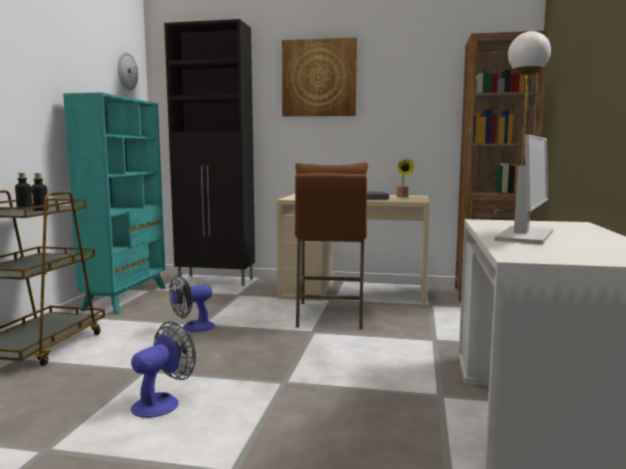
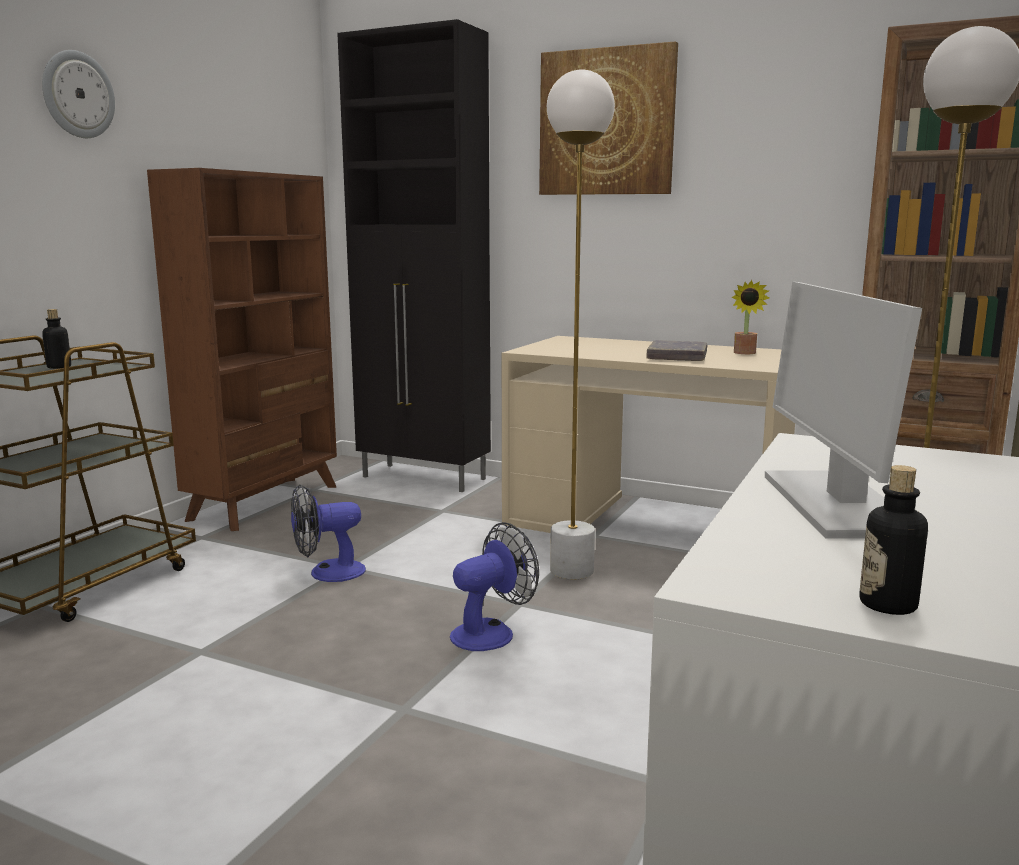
camera: 15 degrees right, 5 degrees up
(40, 210) = (74, 372): bottle -> bottle (888, 604)
(126, 71) = (282, 120): wall clock -> wall clock (77, 95)
(127, 298) = (266, 502): turquoise bookcase -> brown bookcase
(162, 402) = (186, 722): fan -> fan (491, 632)
(330, 315) = (571, 571): brown stool -> white floor lamp
(525, 236) = (835, 504): monitor -> monitor turned 135 degrees clockwise

